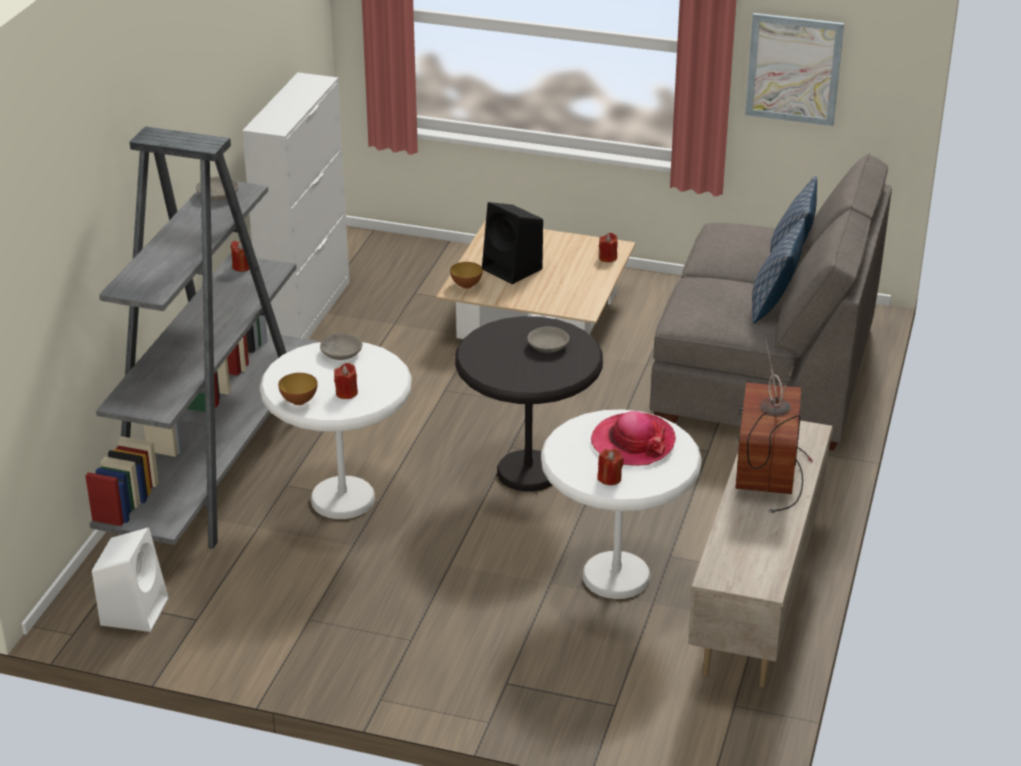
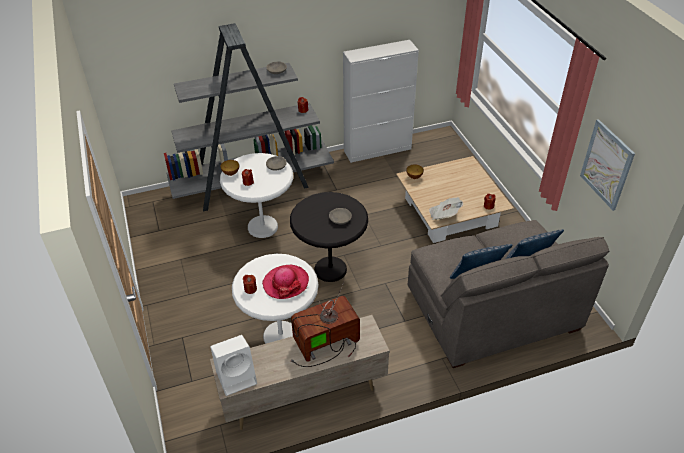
camera: 55 degrees right, 10 degrees up
(134, 610) = (153, 213): white speaker -> white speaker (237, 377)
(513, 269) = (443, 183): black speaker -> none
(581, 298) = (444, 215): none -> newspaper

